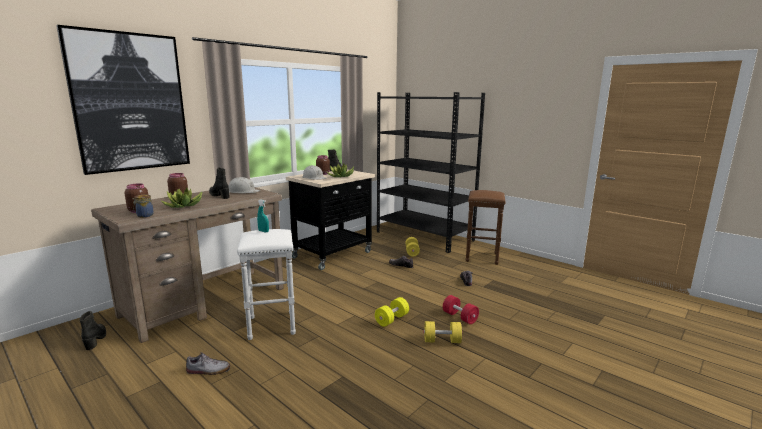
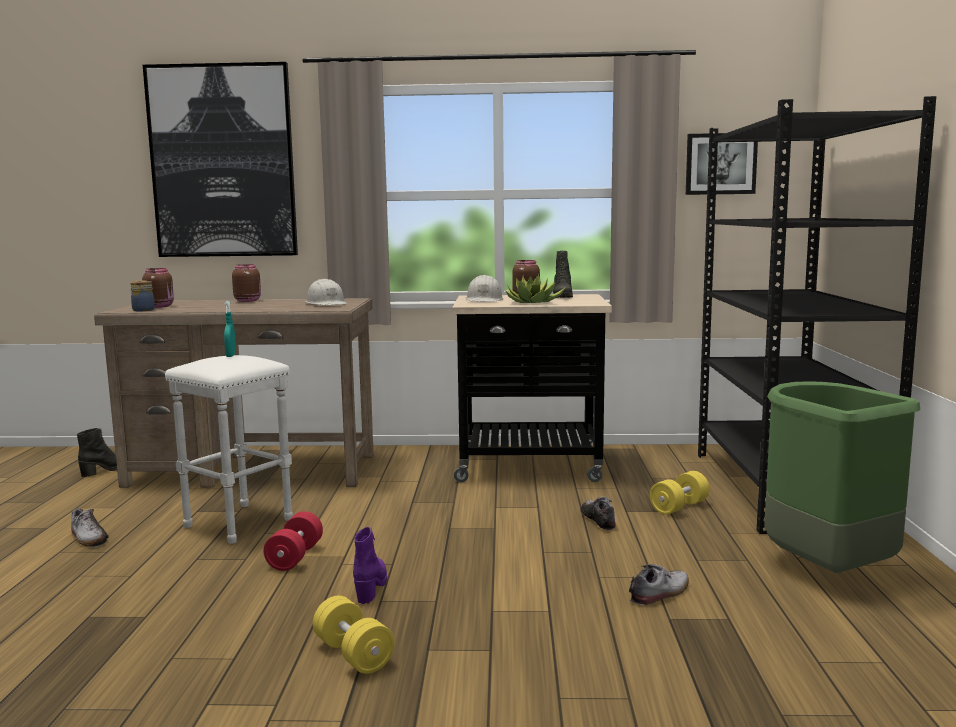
camera: 50 degrees right, 5 degrees down
(184, 205) = (210, 307): potted plant -> none
(220, 196) = (284, 304): black boot -> none
(370, 106) = (720, 164): none -> picture
(392, 319) = (371, 586): yellow dumbbell -> purple boot
(460, 317) = (476, 640): red dumbbell -> red dumbbell (295, 557)
(482, 257) = (824, 571): brown stool -> green trash can

